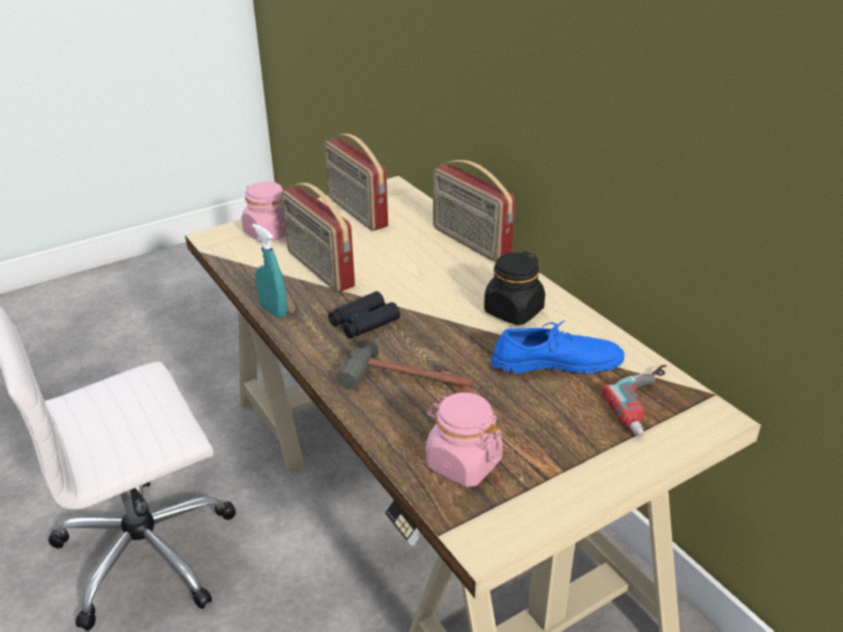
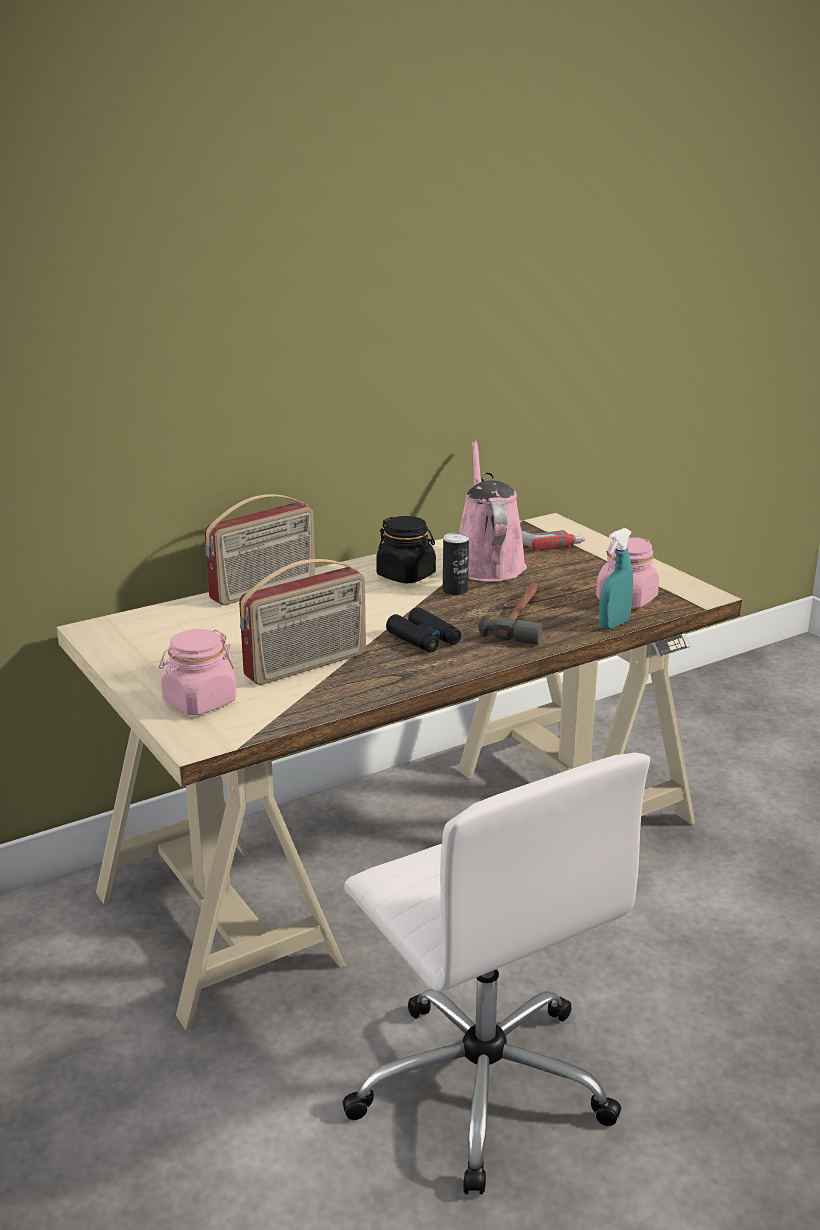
camera: 90 degrees left, 10 degrees down
(273, 311) = (398, 686): turquoise spray bottle -> turquoise spray bottle (614, 624)
(356, 212) = (161, 649): radio -> none
(477, 340) = (455, 591): none -> can
(556, 361) = (486, 564): blue shoe -> pink watering can

